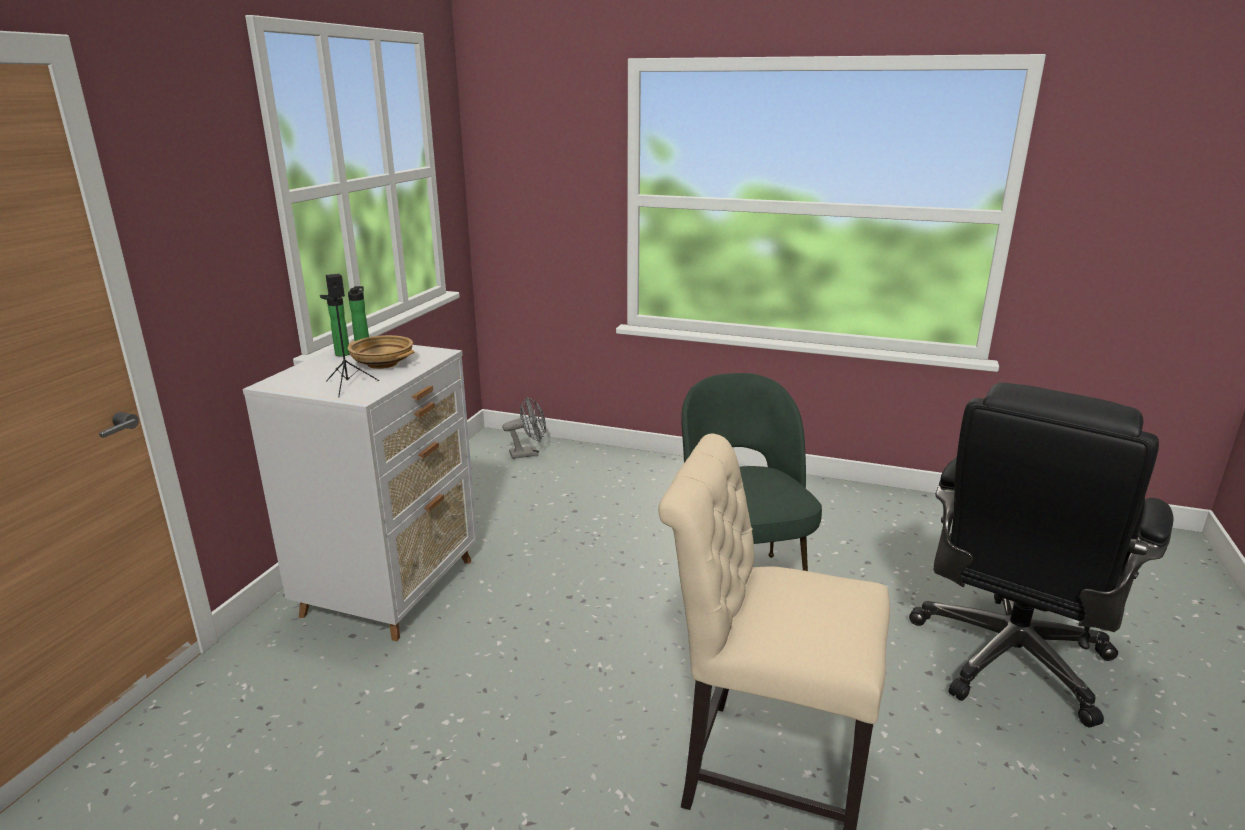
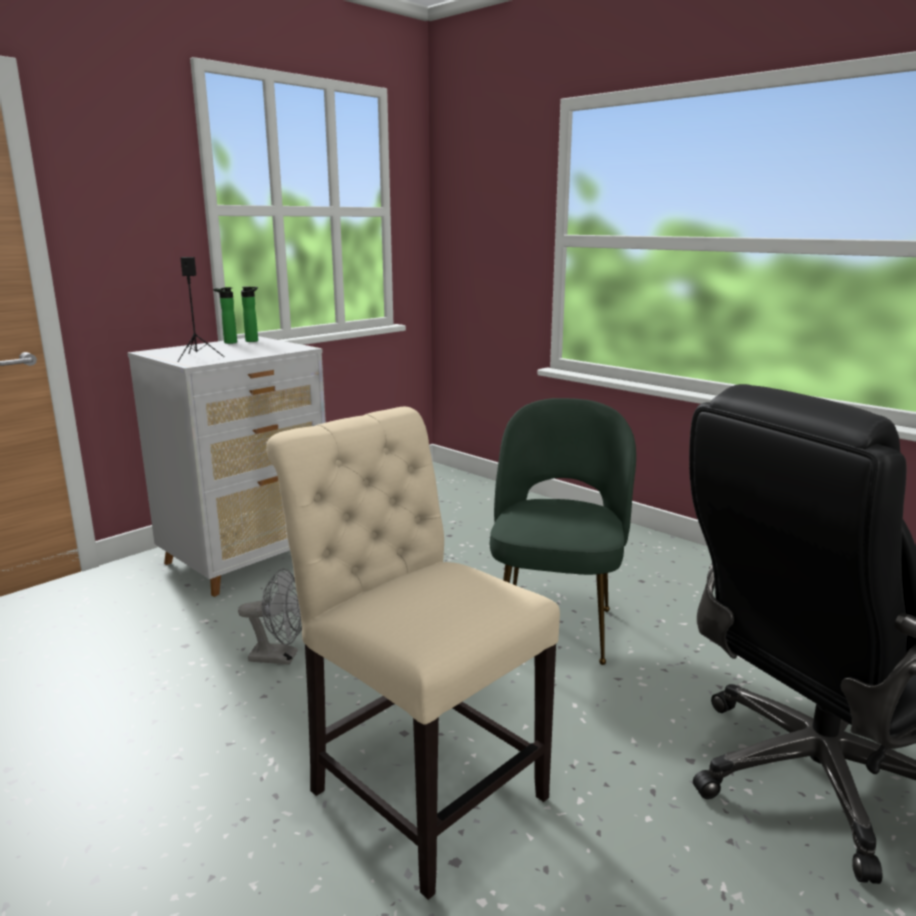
camera: 25 degrees right, 5 degrees down
(382, 364) = (246, 349): beige bowl -> none
(528, 453) = (451, 486): grey fan -> grey fan (281, 657)

